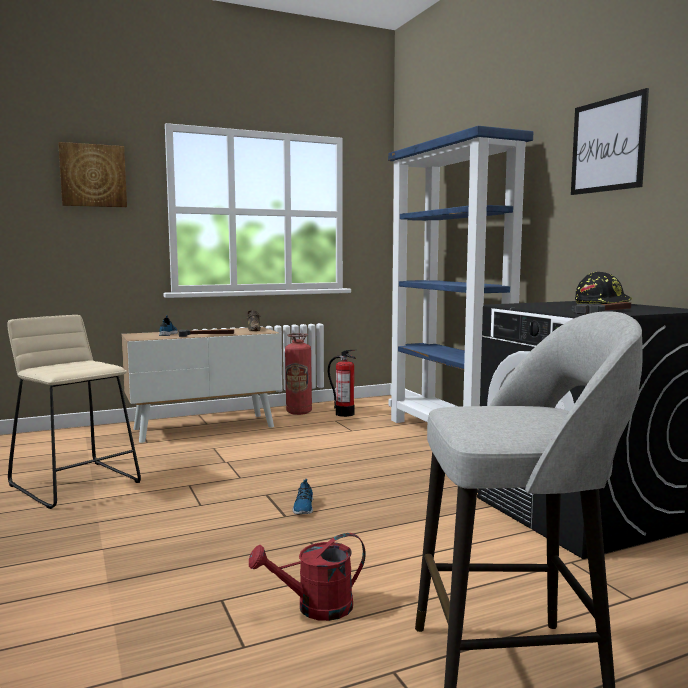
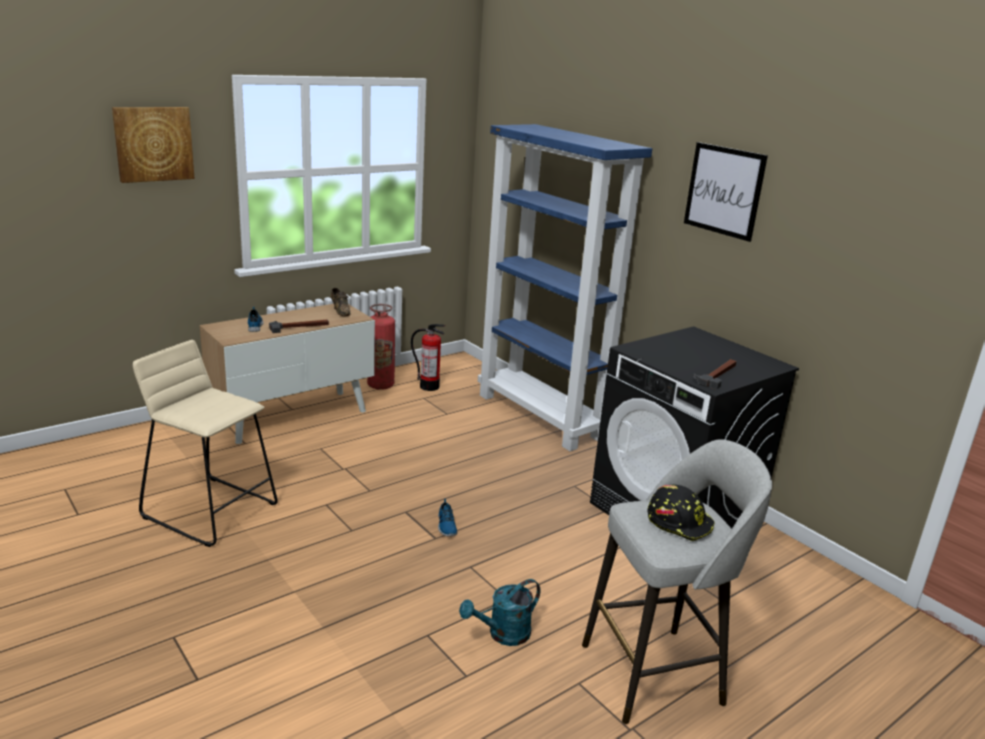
camera: 15 degrees left, 15 degrees up
(315, 608) = (503, 635): red watering can -> turquoise watering can
(602, 303) = (707, 342): black hard hat -> black hard hat (679, 522)

